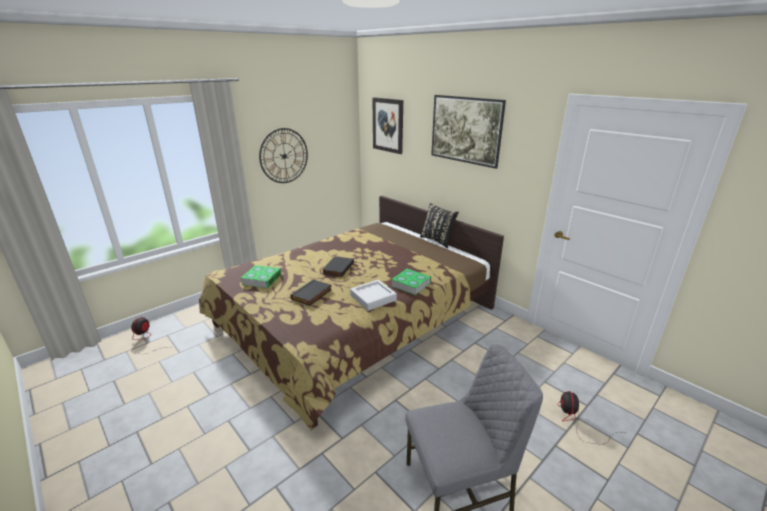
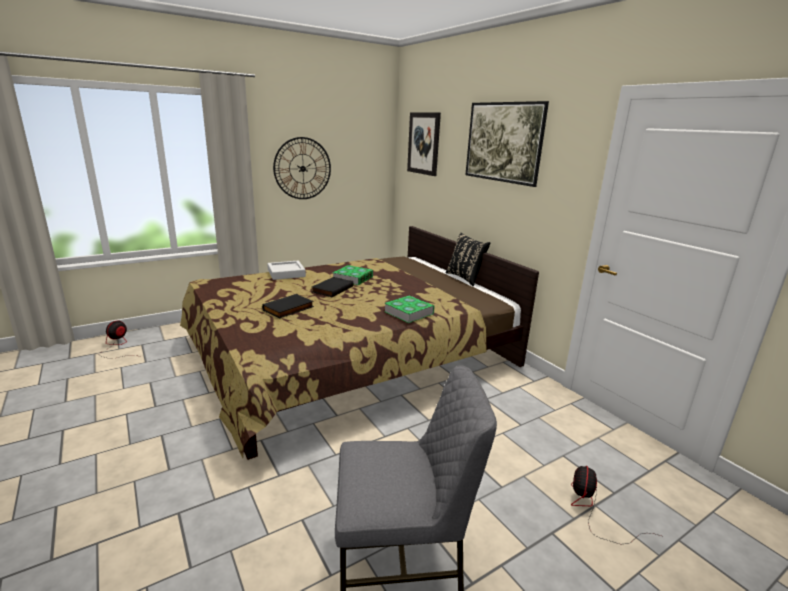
camera: 10 degrees right, 5 degrees down
(262, 279) = (243, 290): book -> book (353, 278)
(373, 298) = (356, 320): grey tray -> grey tray (286, 273)

